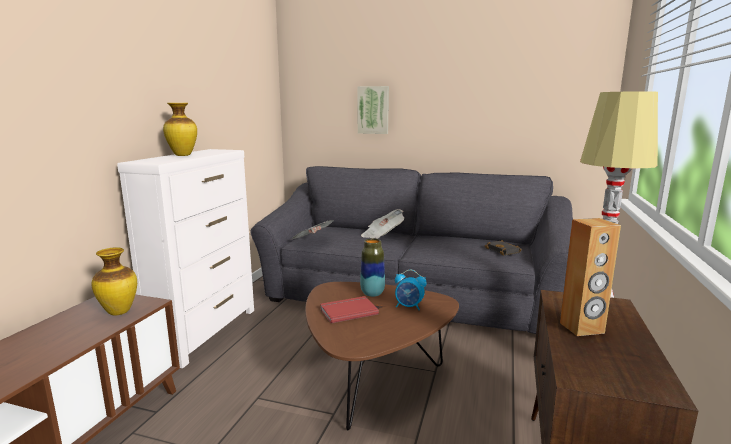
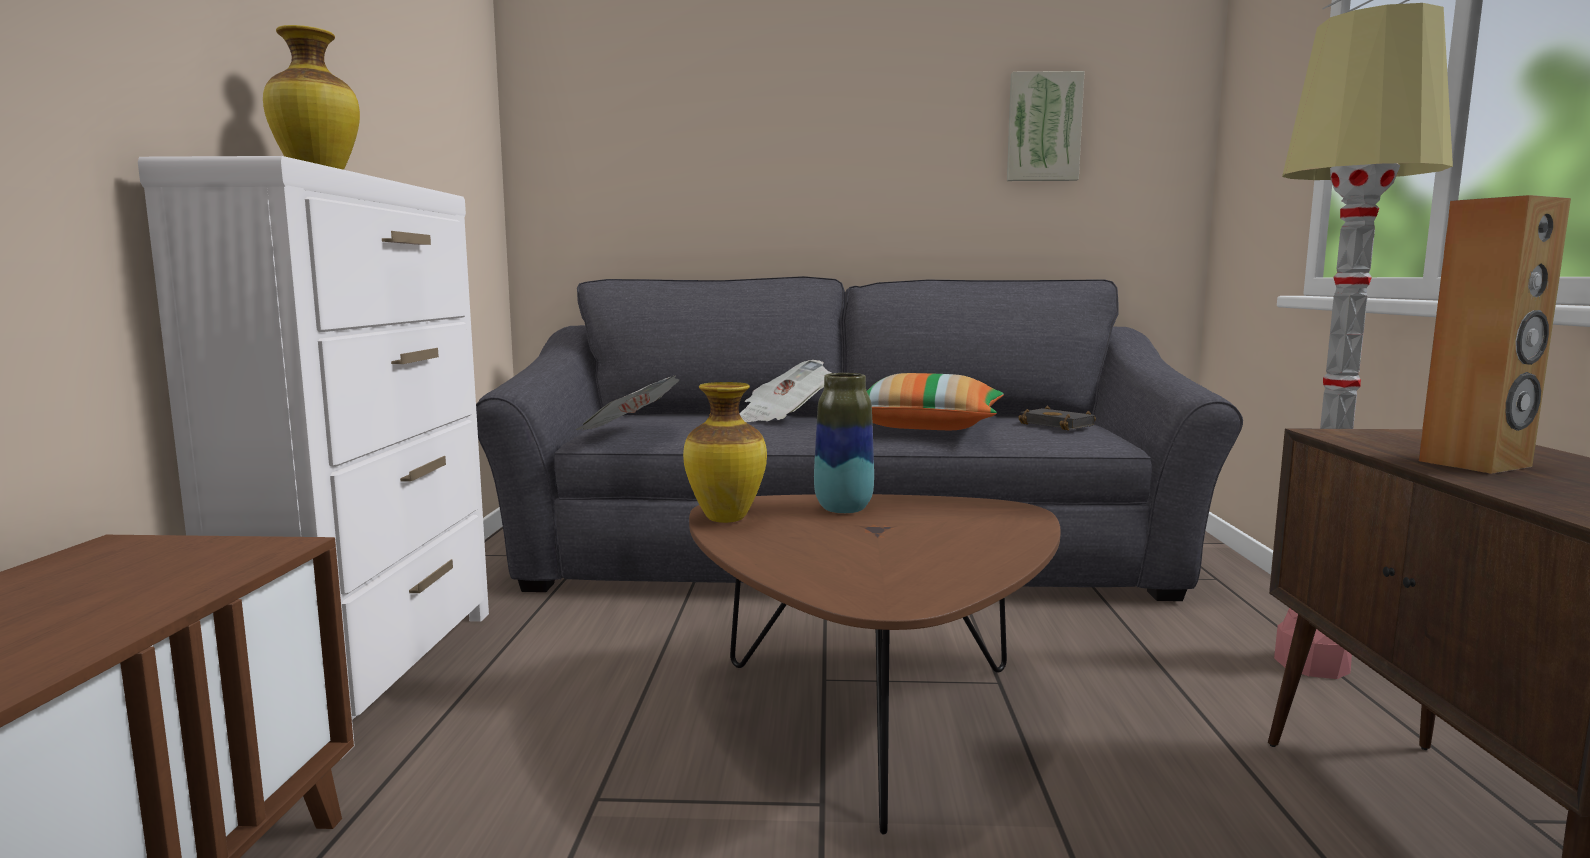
camera: 15 degrees left, 5 degrees down
(119, 312) = (175, 571): vase -> vase (725, 519)
(348, 311) = (816, 540): red book -> none
(373, 110) = (726, 157): picture -> picture (1043, 127)
(409, 307) = (950, 522): alarm clock -> none
(441, 246) = (926, 427): none -> pillow

